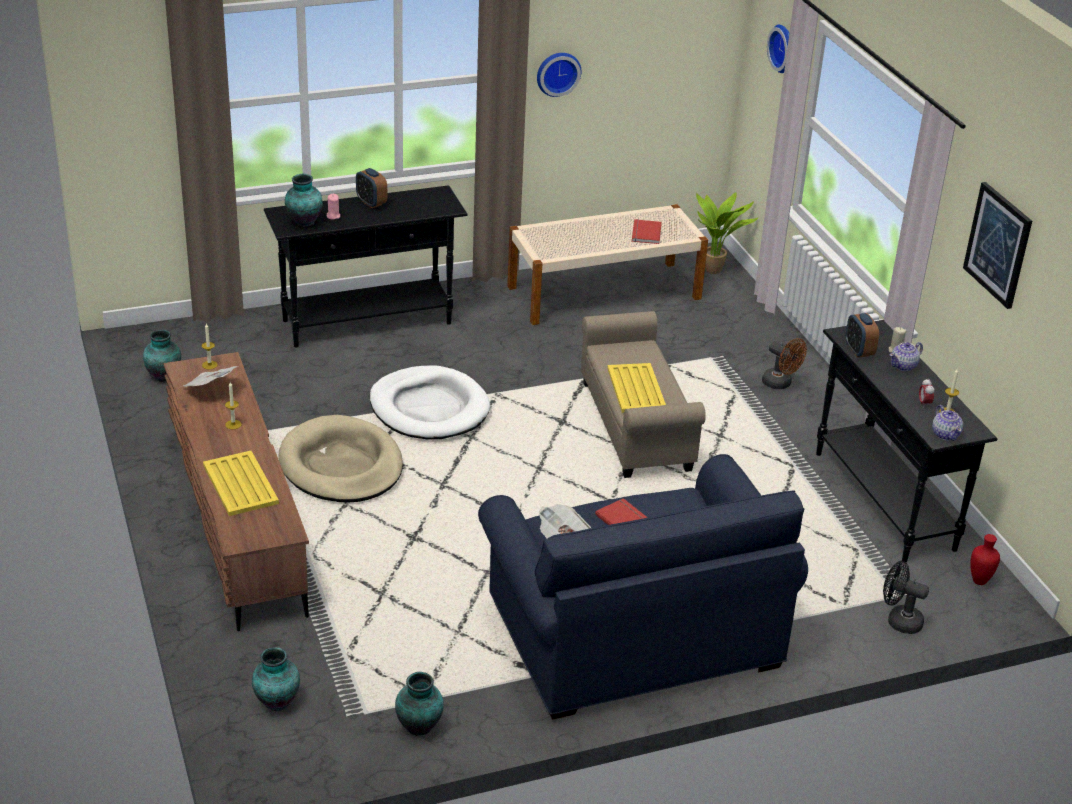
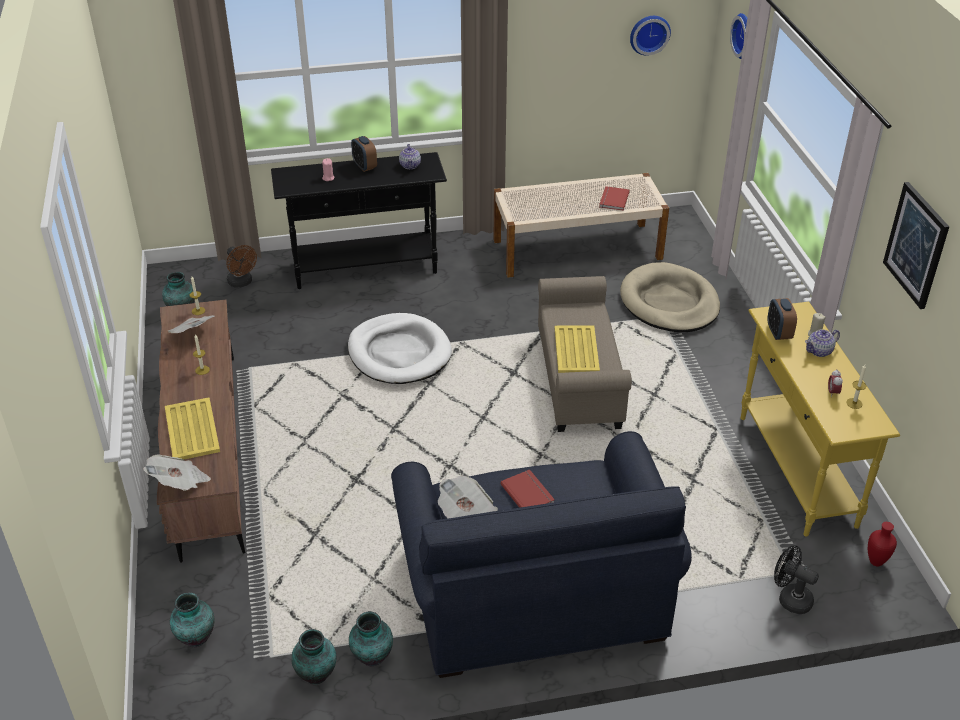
camera: 10 degrees right, 5 degrees up
(243, 536) = (180, 483): none -> newspaper
(304, 222) = (301, 183): vase -> vase (371, 657)
(341, 465) = (310, 404): beige dog bed -> beige dog bed (669, 302)
(557, 73) = (538, 53): wall clock -> wall clock (649, 34)
(716, 270) = (681, 232): potted plant -> none
(781, 384) = (720, 345): brown fan -> brown fan (242, 283)
(883, 501) = (796, 470): black console table -> yellow console table
(945, 434) = (848, 427): teapot -> teapot (410, 165)

